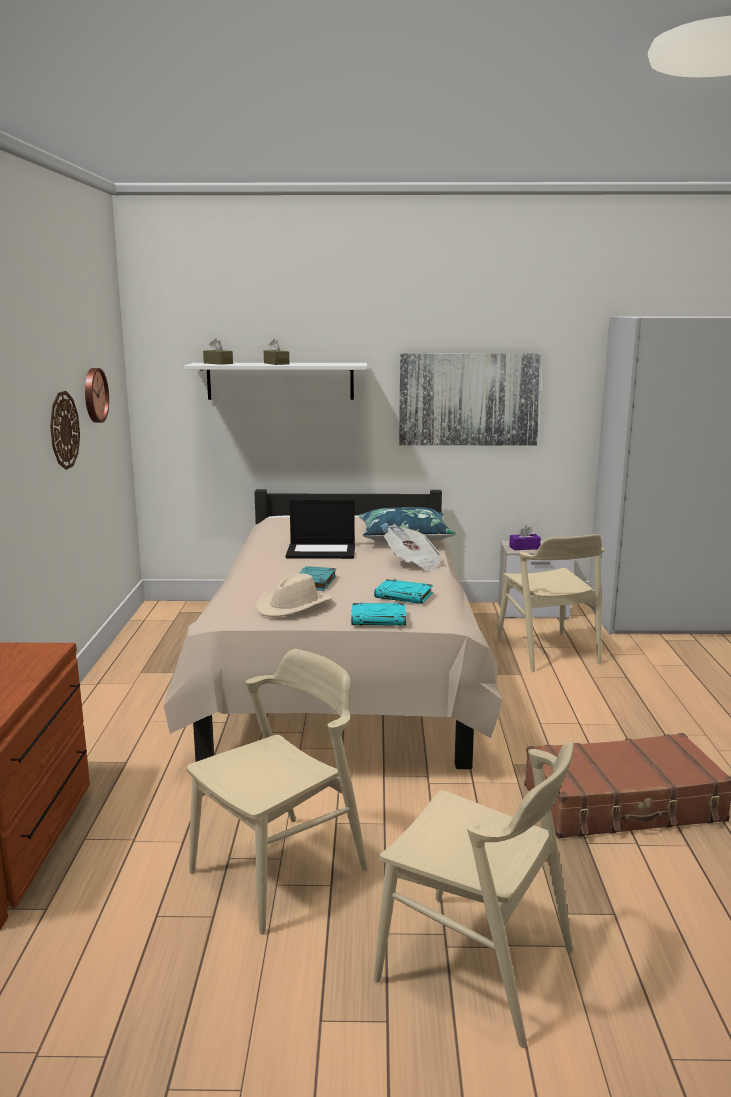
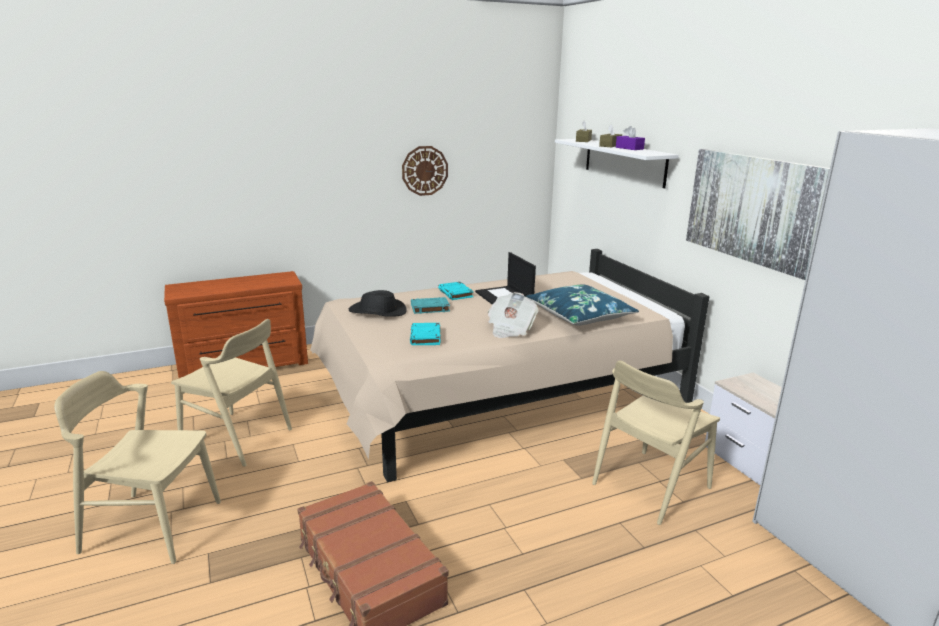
camera: 65 degrees right, 5 degrees up
(94, 395) = (482, 152): wall clock -> none
(294, 605) = (378, 311): beige hat -> black hat
(379, 619) = (370, 338): turquoise book -> turquoise book (456, 293)
(476, 966) = (152, 526): beige chair -> beige chair turned 90 degrees clockwise
(524, 547) = (748, 387): purple tissue box -> purple tissue box (629, 148)

